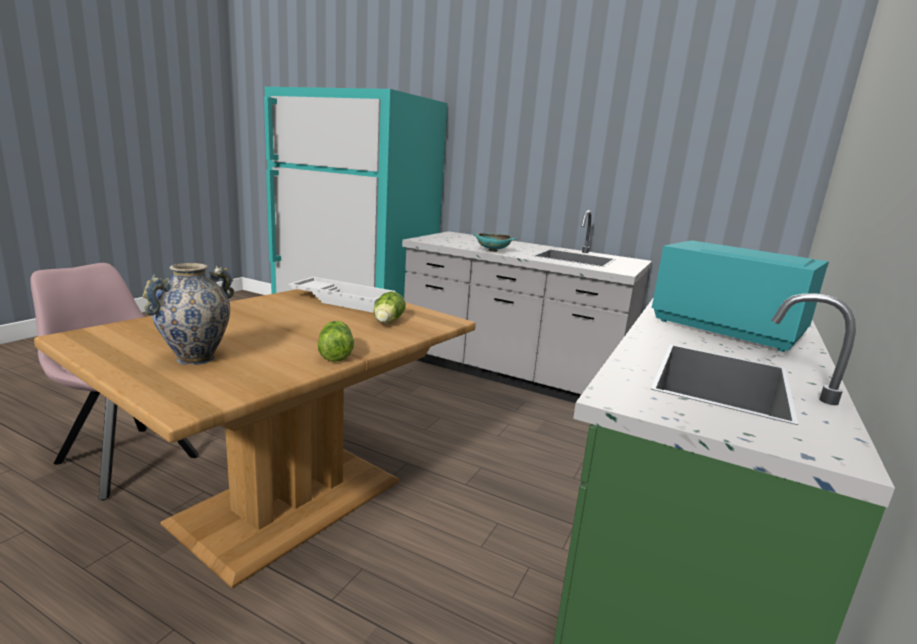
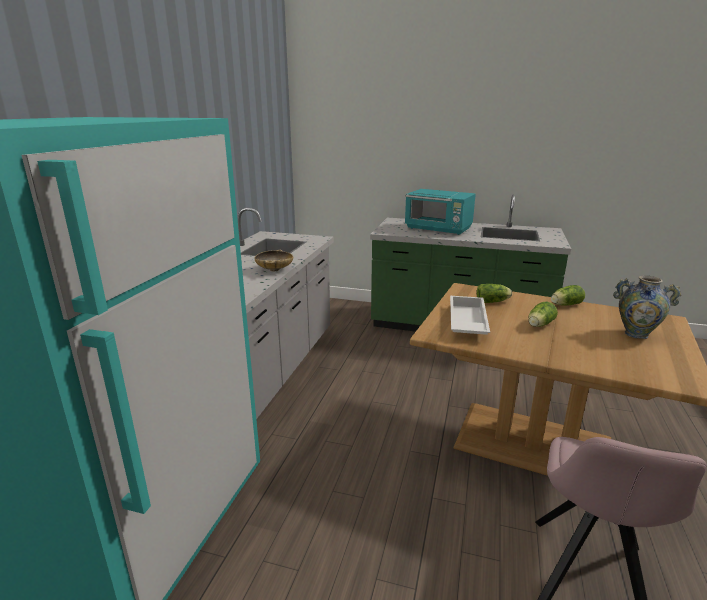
camera: 100 degrees left, 5 degrees up
(296, 322) = (539, 325): none -> lettuce
(493, 251) = (275, 270): turquoise bowl -> beige bowl
(725, 328) = (439, 229): turquoise microwave -> turquoise microwave turned 90 degrees counterclockwise

